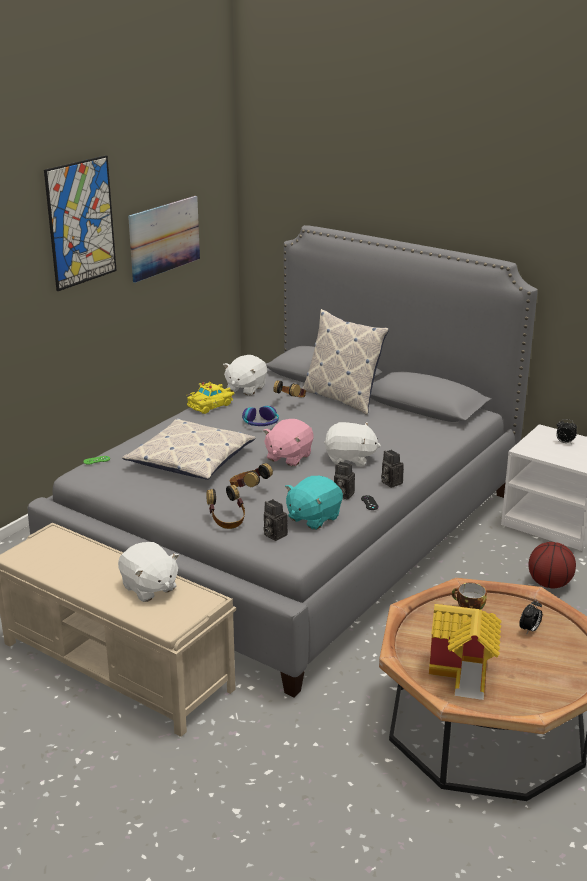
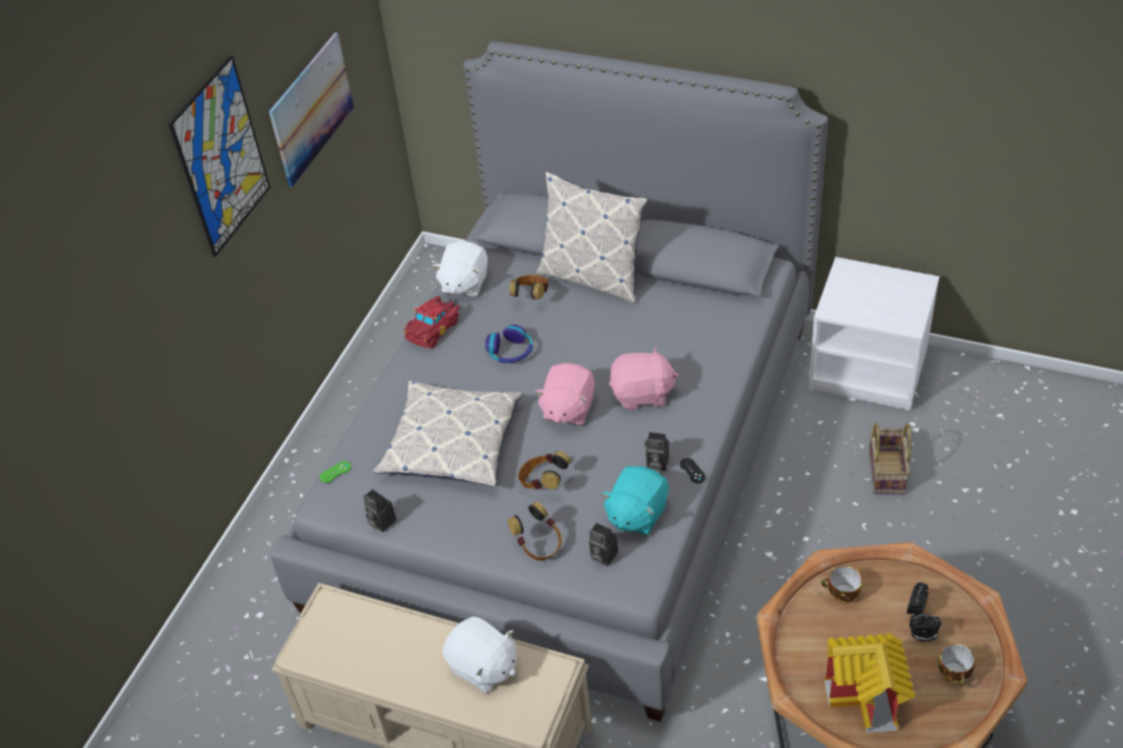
camera: 10 degrees left, 20 degrees up
(211, 405) = (434, 328): yellow toy car -> red toy car
(350, 459) = (642, 394): white plush toy -> pink plush toy
(390, 482) = (704, 427): camera -> camera (380, 522)
(549, 584) = (888, 473): basketball -> basket
(550, 674) = (955, 674): none -> cup
(564, 443) = (874, 286): alarm clock -> alarm clock (922, 637)

